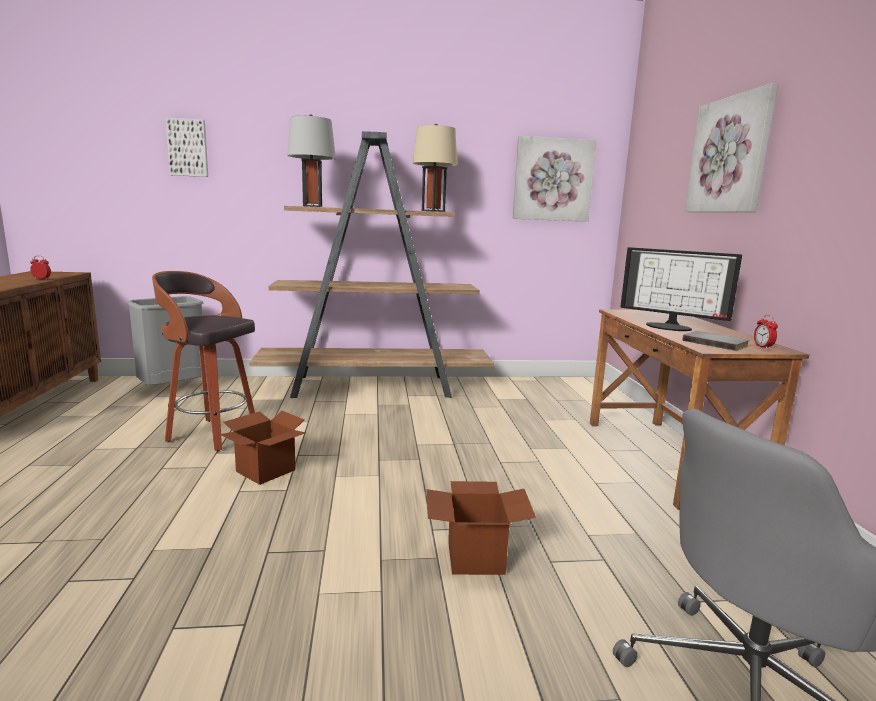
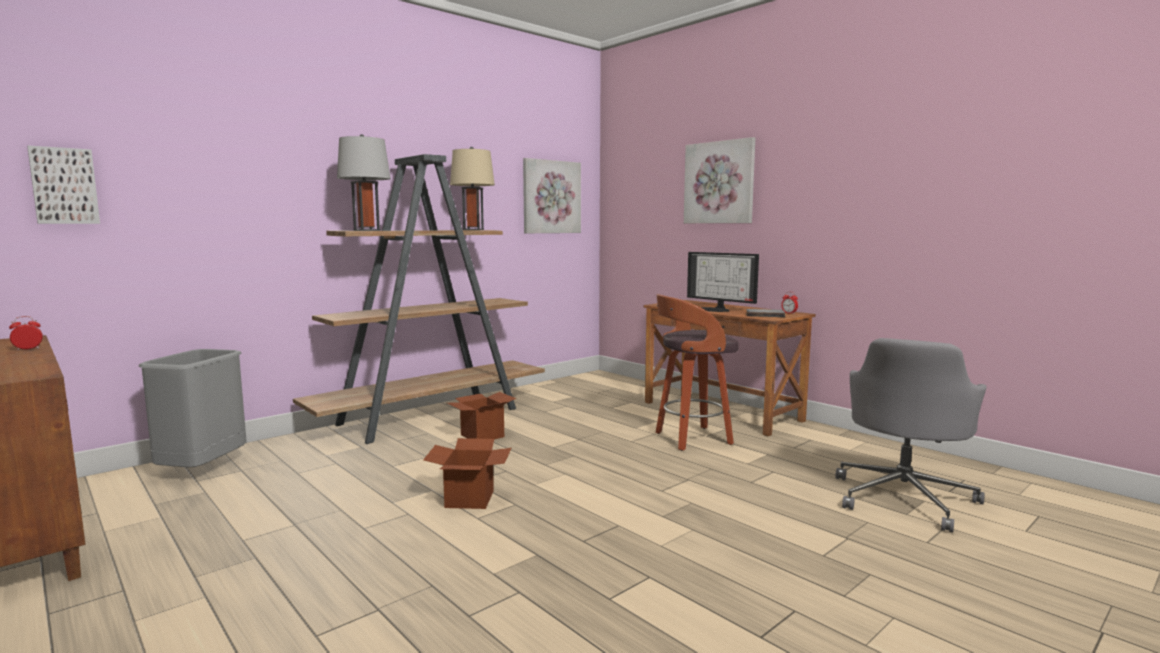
camera: 35 degrees left, 5 degrees down
(188, 148) = (186, 165): picture -> picture (64, 186)
(210, 434) = (351, 492): stool -> stool (691, 439)
(476, 557) = (711, 494): cardboard box -> cardboard box (482, 436)
(670, 326) = (716, 309): monitor -> monitor turned 45 degrees clockwise

